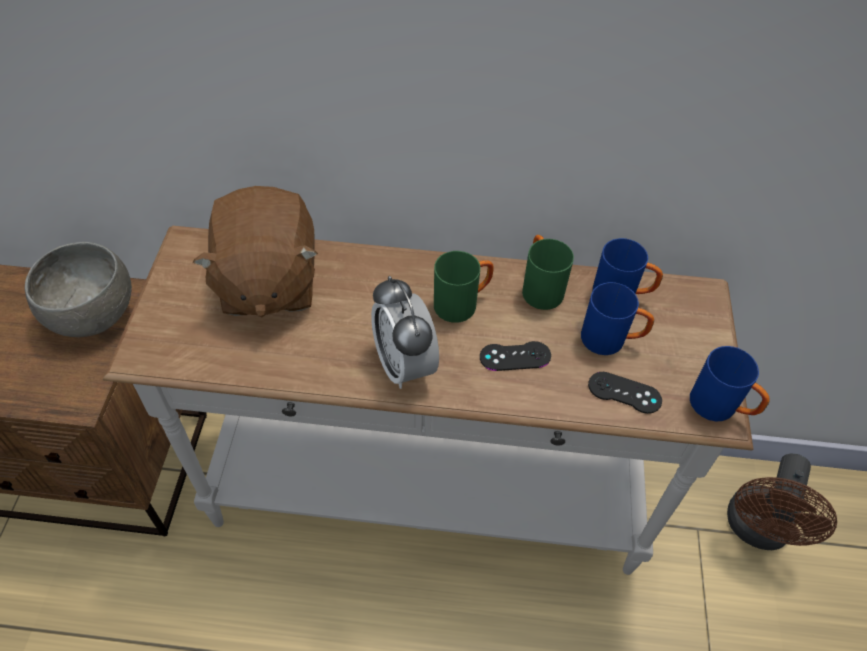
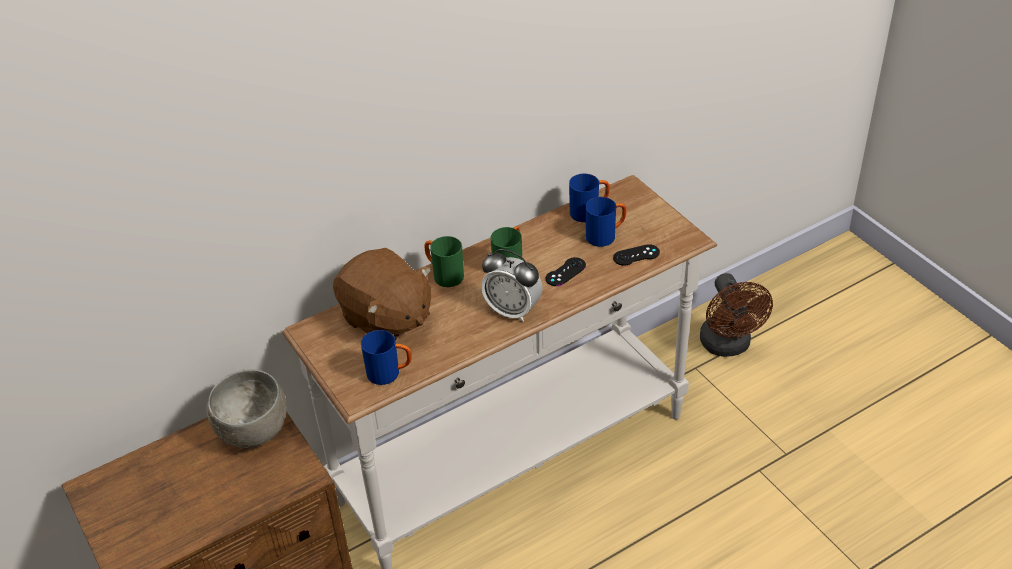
camera: 35 degrees left, 10 degrees down
(539, 287) = (542, 233): green mug -> green mug (443, 275)
(721, 408) = (687, 234): blue mug -> blue mug (390, 373)

